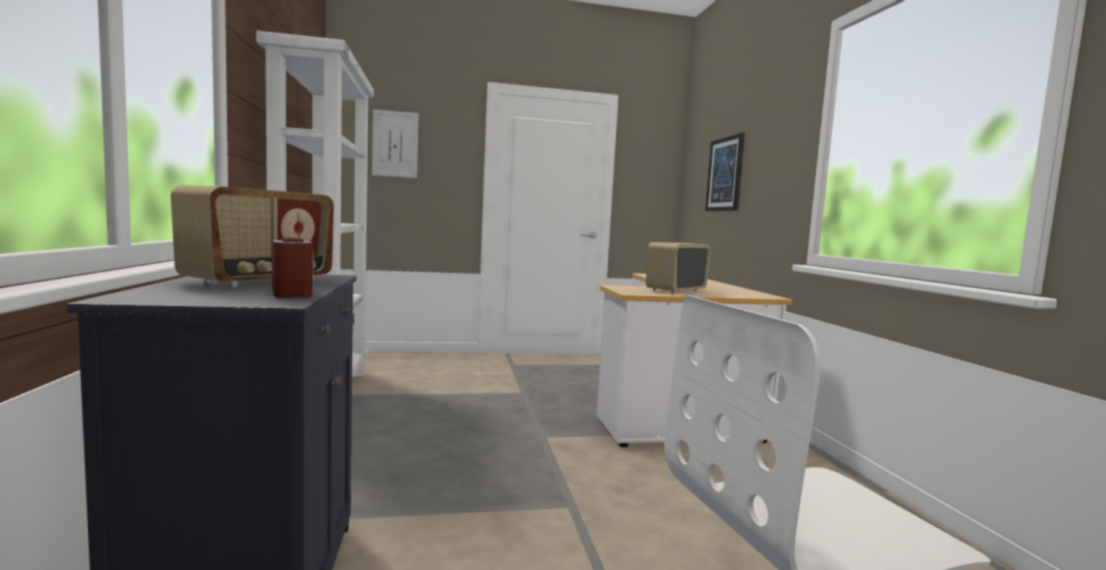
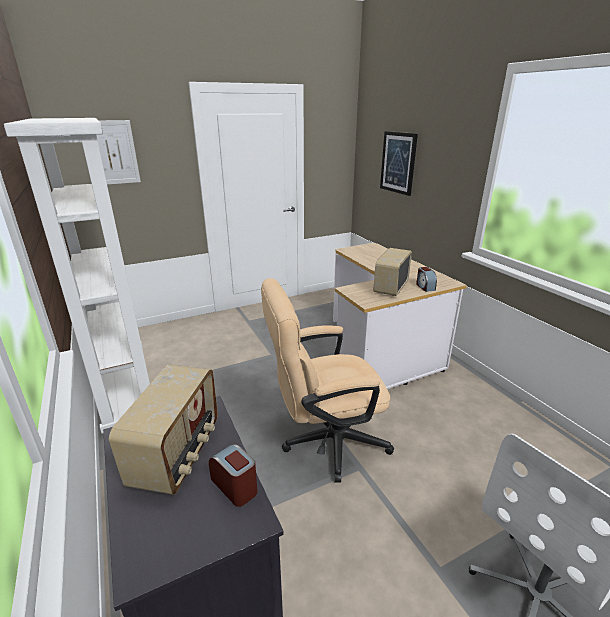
camera: 15 degrees left, 20 degrees up
(538, 473) = (325, 441): none -> beige office chair
(726, 294) = (425, 287): none -> alarm clock

